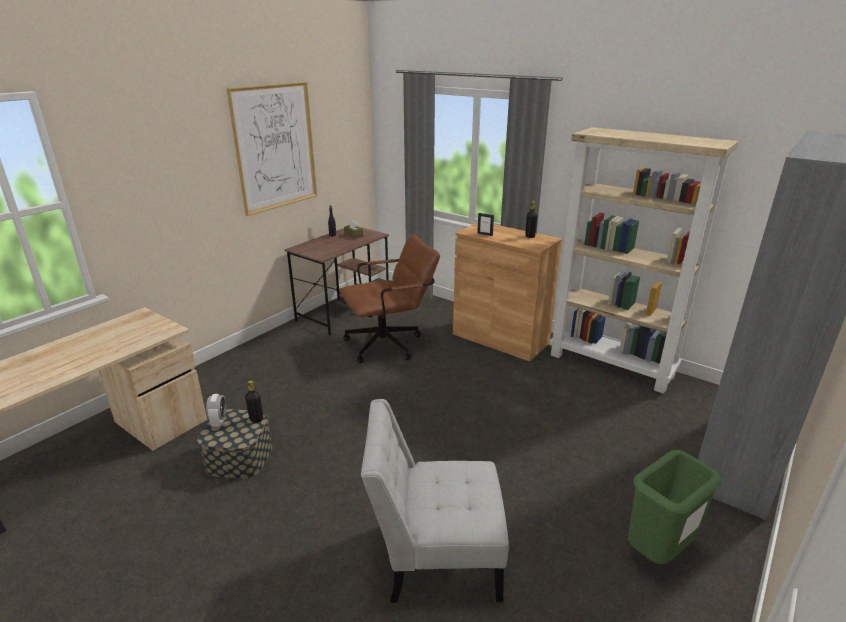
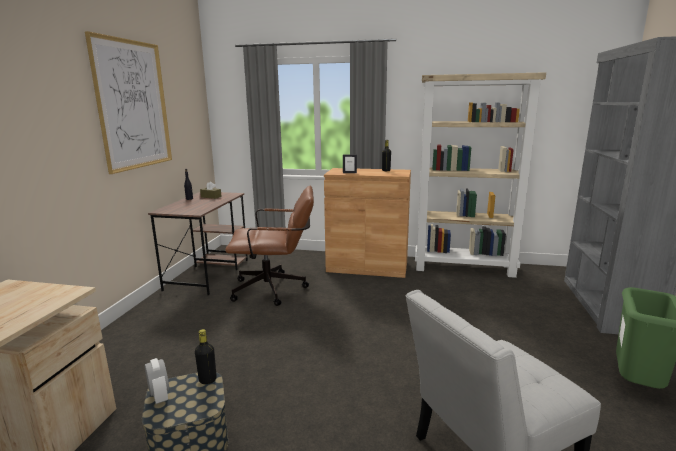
camera: 25 degrees left, 10 degrees down
(390, 343) = (276, 289): brown office chair -> brown office chair turned 45 degrees clockwise

